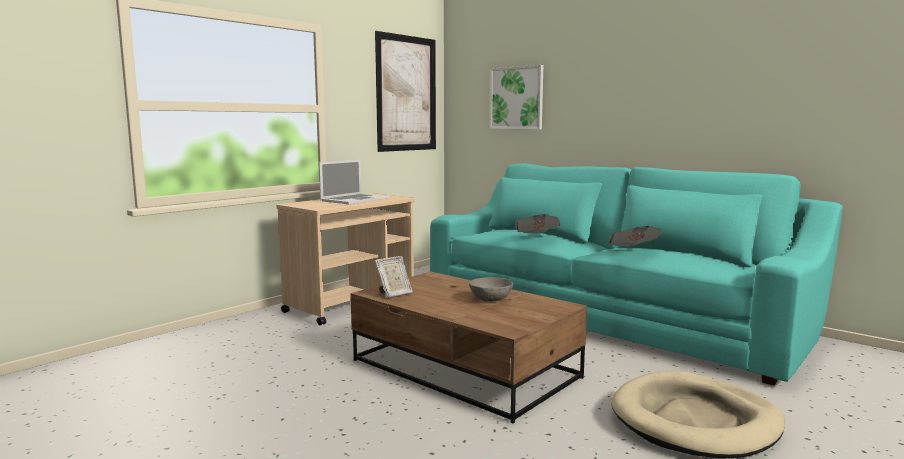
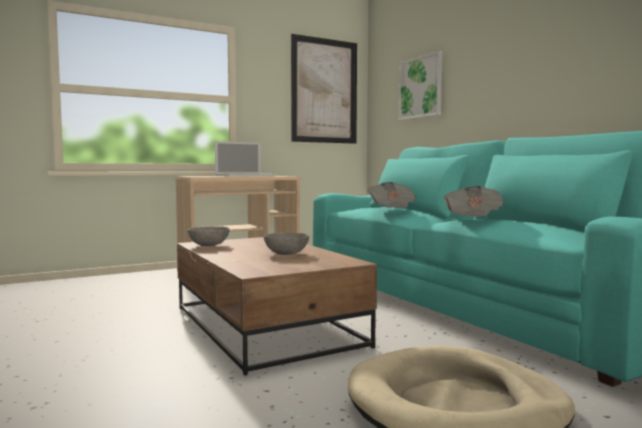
camera: 20 degrees right, 5 degrees down
(394, 294) = (209, 245): picture frame -> grey bowl

